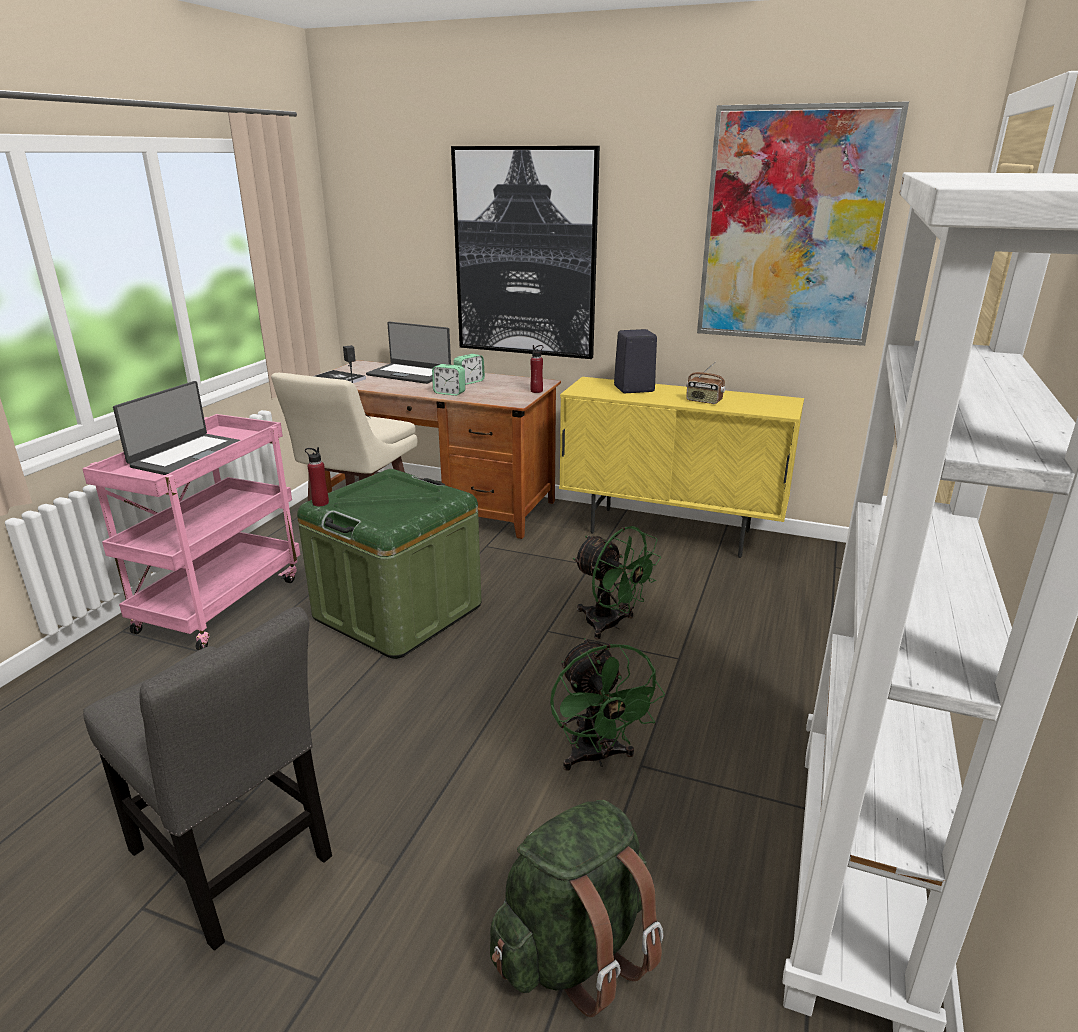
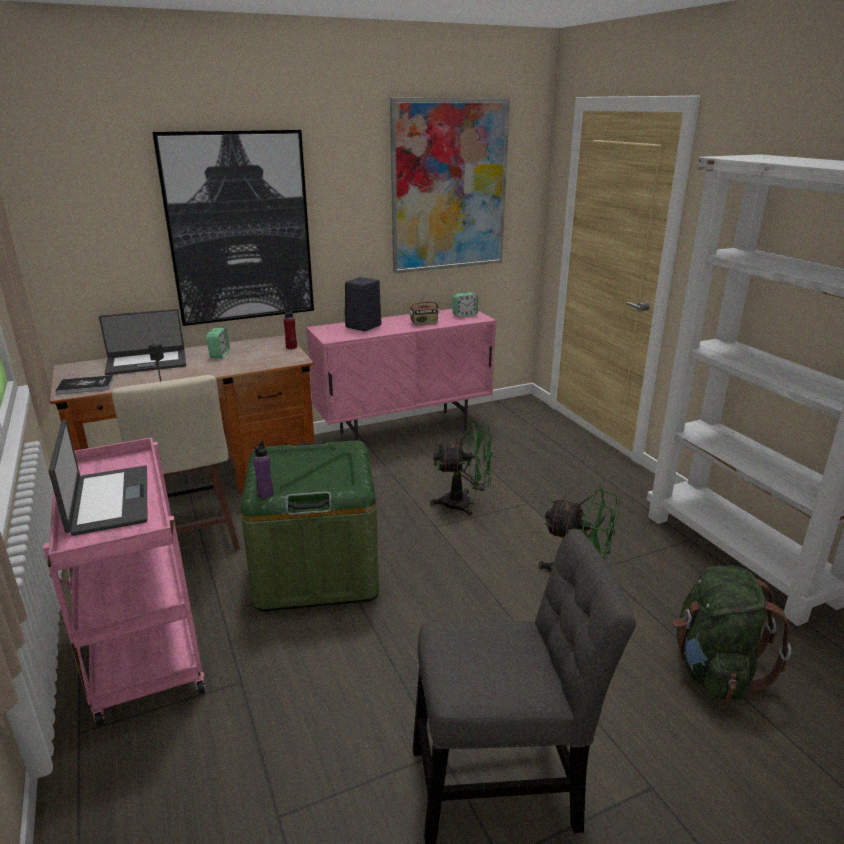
camera: 45 degrees left, 0 degrees up
(320, 503) = (265, 494): red bottle -> purple bottle
(449, 393) = (225, 368): alarm clock -> alarm clock (464, 315)
(670, 532) = (404, 431): yellow cabinet -> pink cabinet

